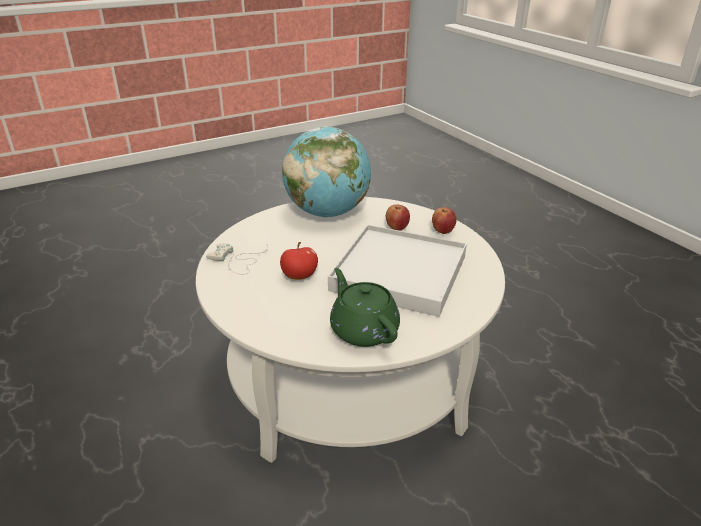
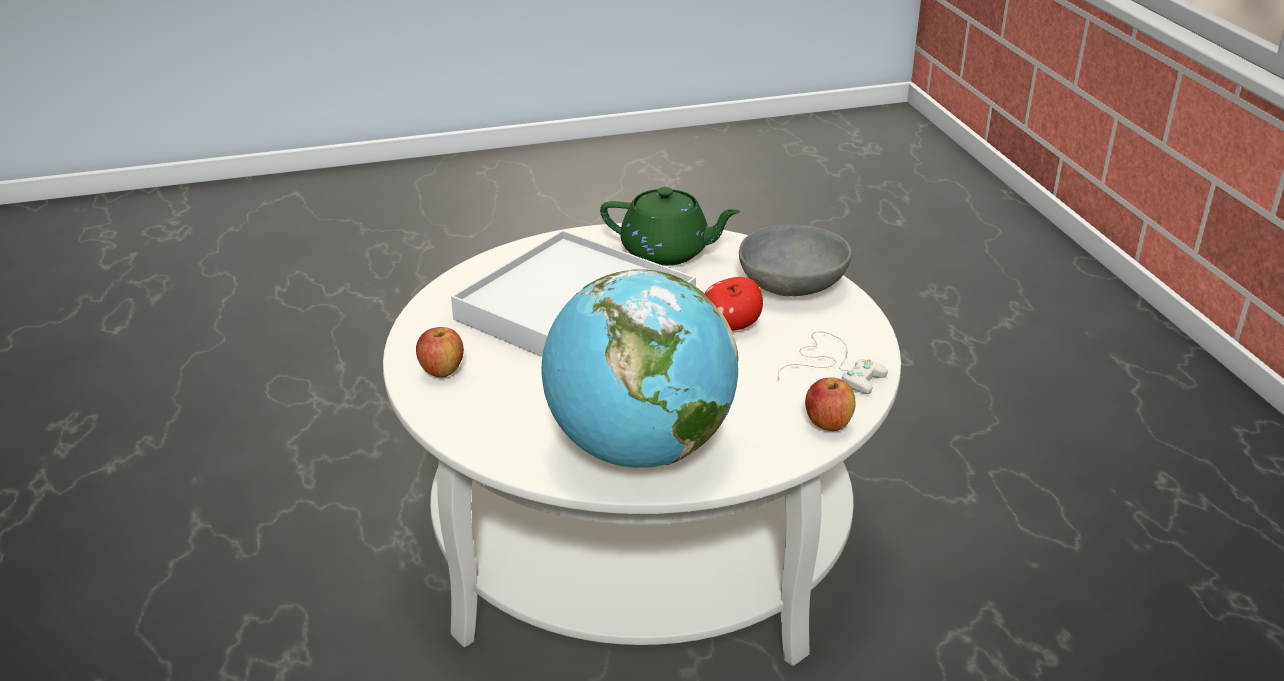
camera: 165 degrees left, 0 degrees up
(264, 314) = (791, 284): none -> grey bowl
(363, 329) = (667, 252): green teapot -> green teapot turned 60 degrees counterclockwise
(397, 228) = (520, 390): apple -> apple (828, 424)

